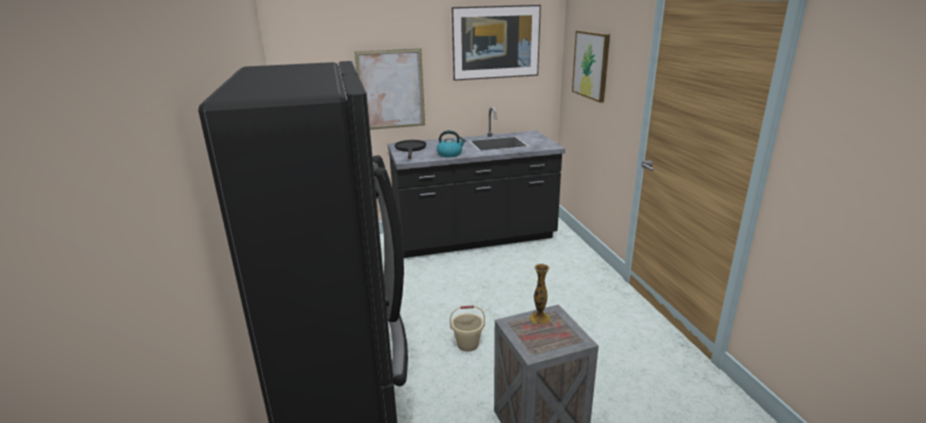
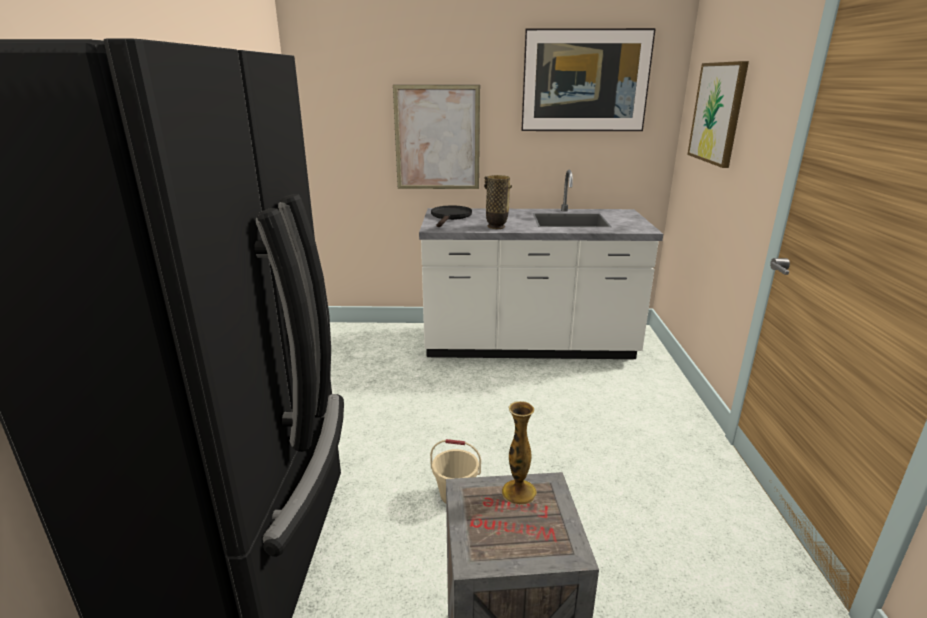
camera: 15 degrees right, 0 degrees up
(450, 154) = (496, 227): kettle -> vase
(474, 238) = (528, 345): black counter -> white counter

